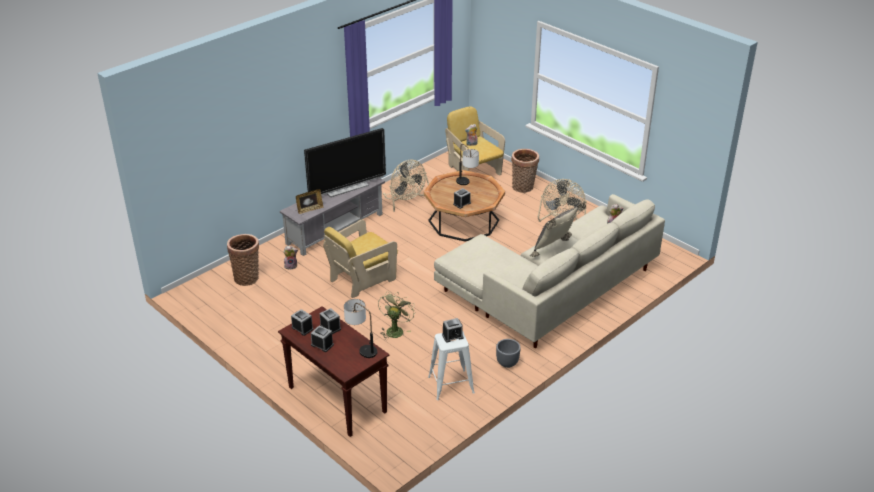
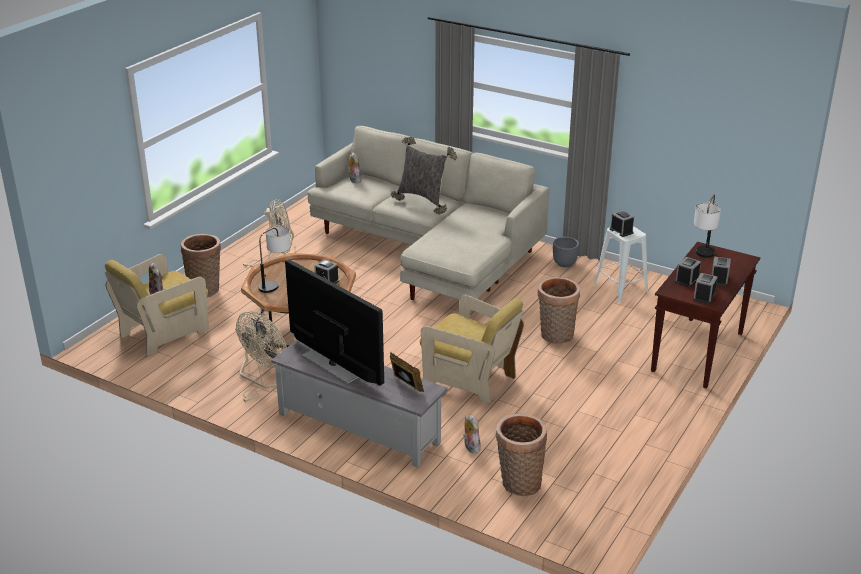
camera: 105 degrees left, 5 degrees down
(395, 330) = (555, 336): green fan -> basket

